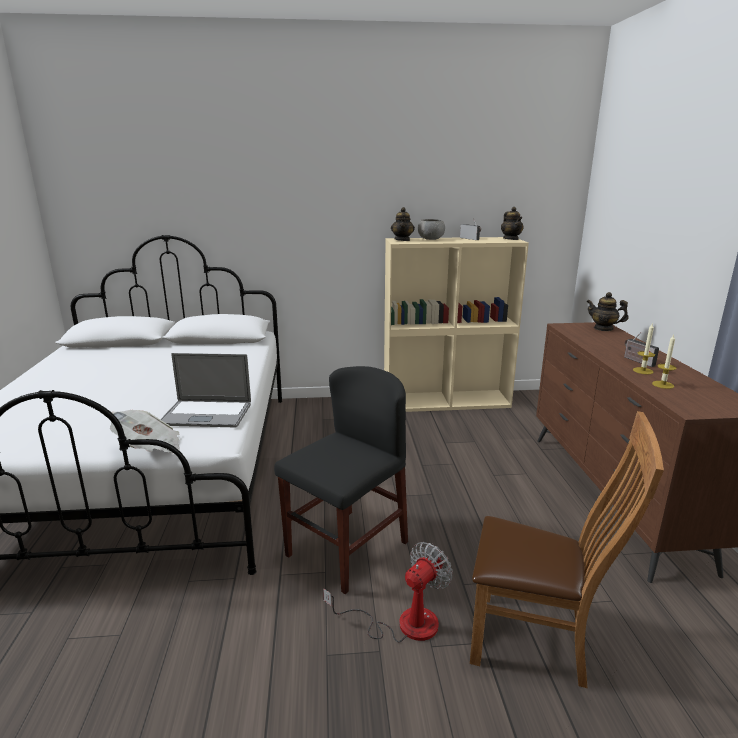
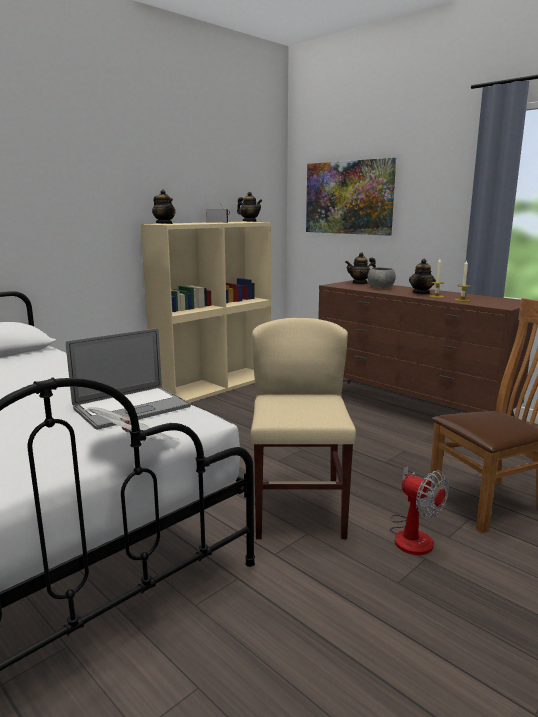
camera: 40 degrees left, 5 degrees down
(347, 548) = (298, 510): black chair -> beige chair
(403, 623) = (412, 534): fan -> fan turned 135 degrees clockwise
(430, 239) = (186, 223): grey bowl -> grey bowl (380, 288)
(633, 219) = (348, 197): none -> picture
(637, 361) = (421, 293): radio -> teapot

